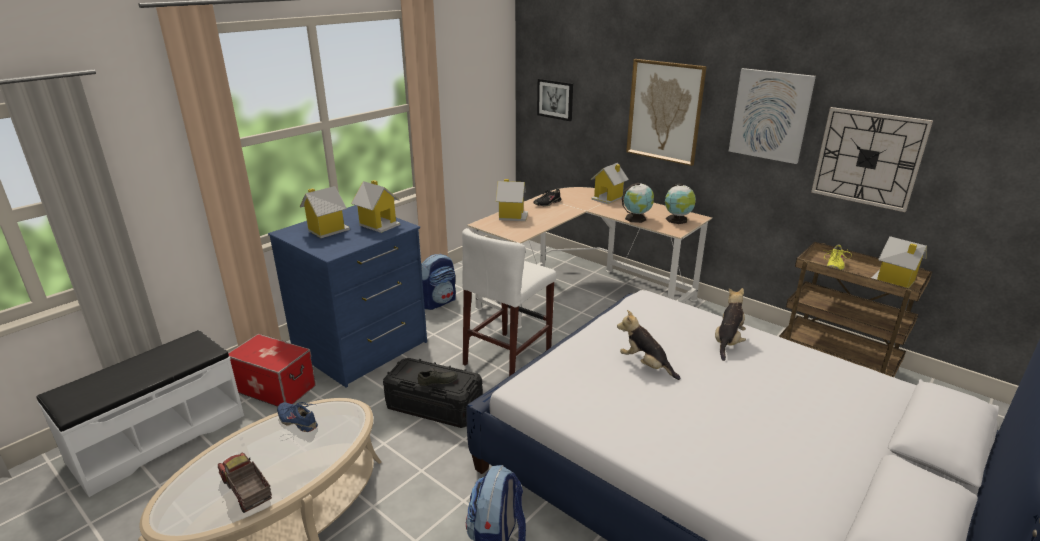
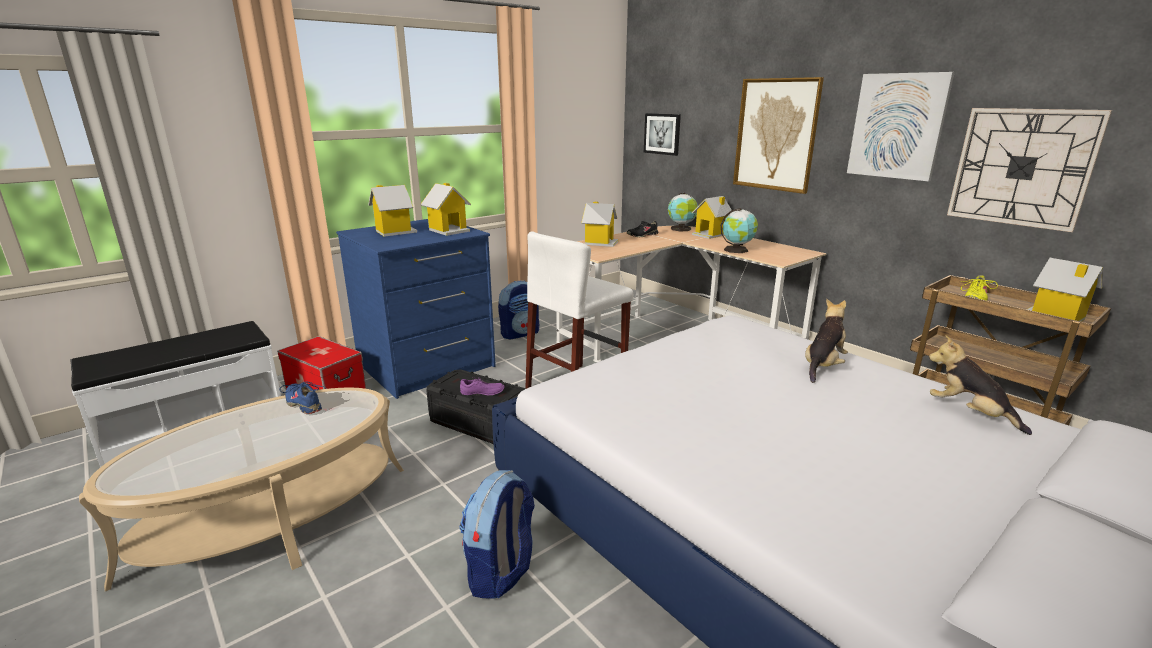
camera: 10 degrees right, 5 degrees down
(246, 491) = (212, 462): toy truck -> none
(438, 382) = (482, 393): grey shoe -> purple shoe
(645, 365) = (712, 379): plush toy -> plush toy (969, 413)
(677, 220) = (784, 253): globe -> globe (681, 229)

